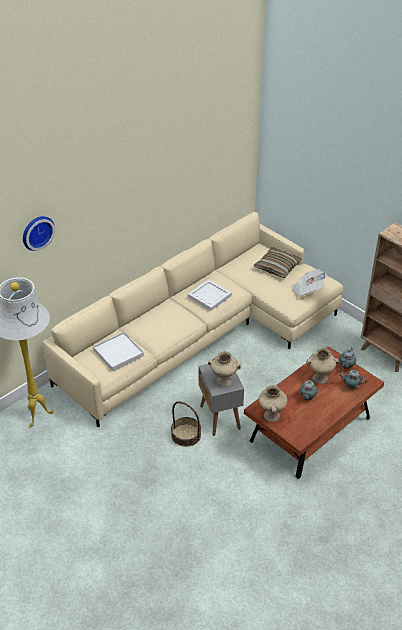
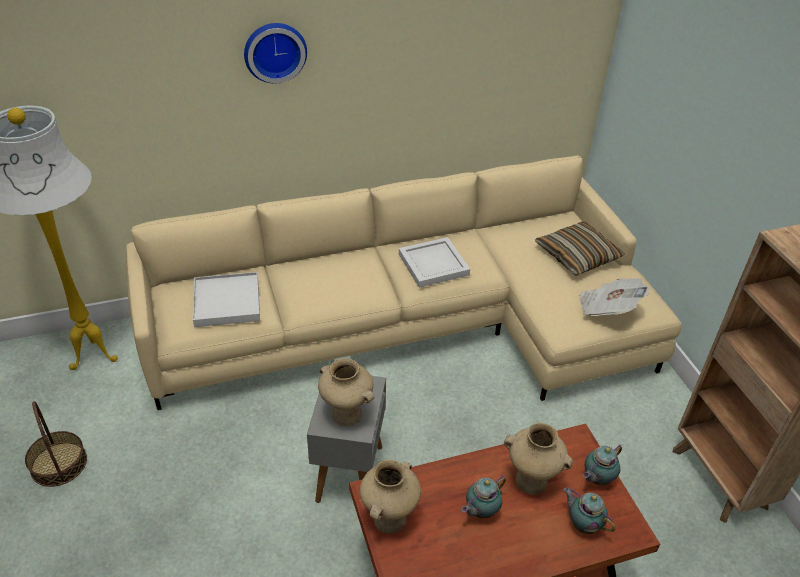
camera: 25 degrees right, 0 degrees up
(36, 232) = (109, 42): wall clock -> wall clock (274, 51)
(186, 435) = (274, 481): basket -> basket (58, 464)

